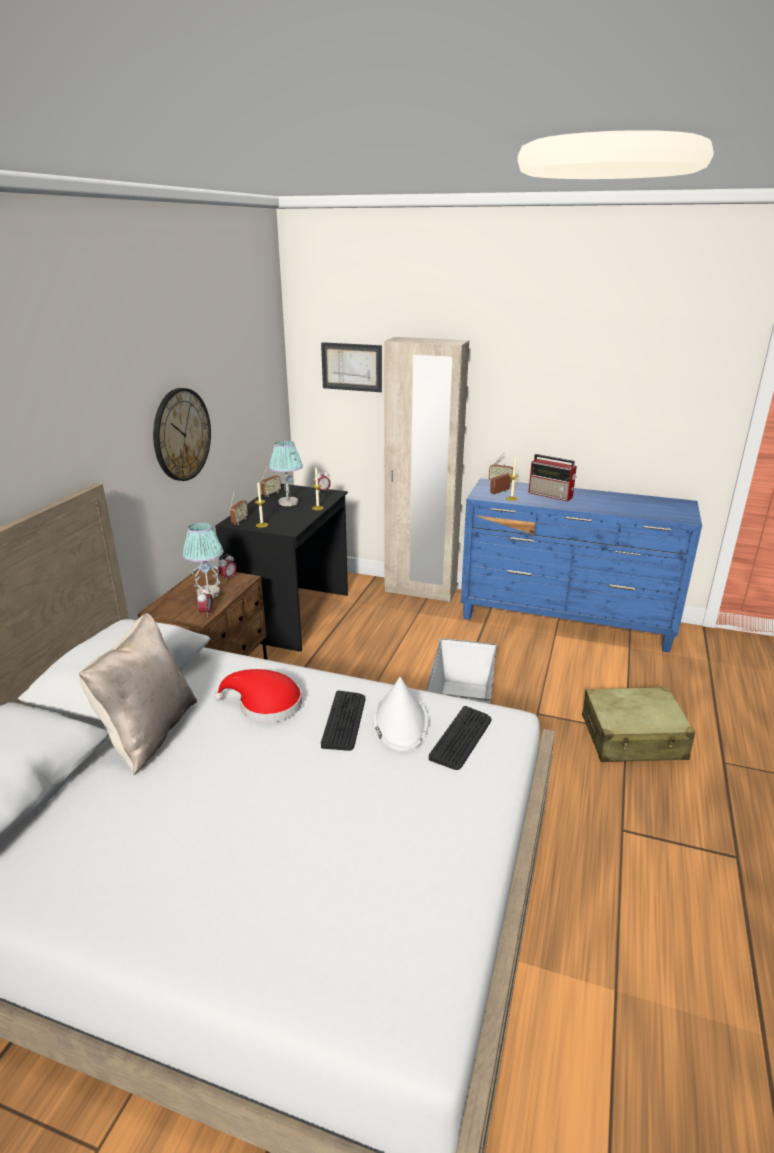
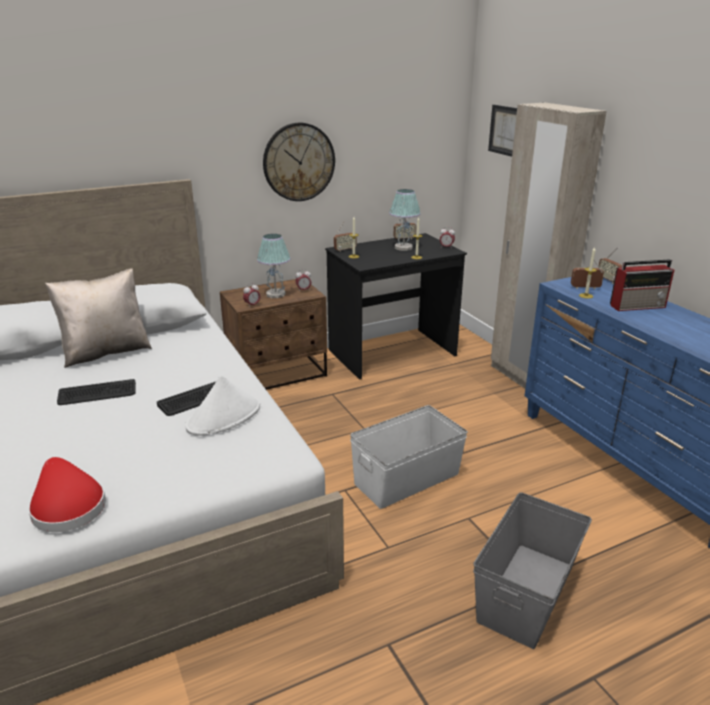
camera: 45 degrees right, 0 degrees up
(265, 705) = (178, 367): red hat -> red hat (67, 506)
(461, 738) = (236, 448): keyboard -> keyboard (97, 393)
(551, 495) = (638, 306): radio -> radio turned 90 degrees counterclockwise
(633, 738) = (527, 592): beige suitcase -> grey storage box

